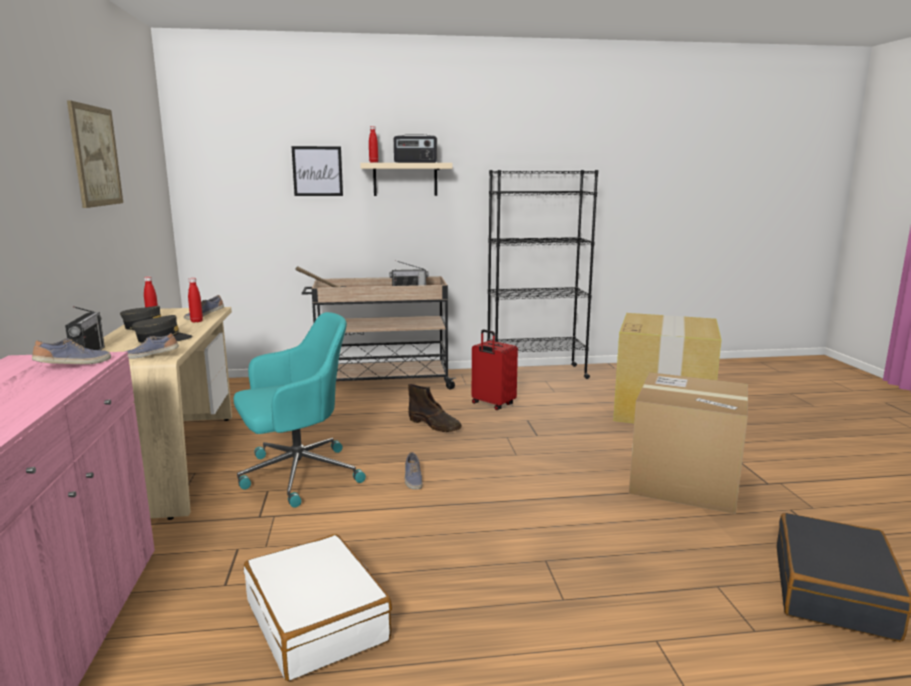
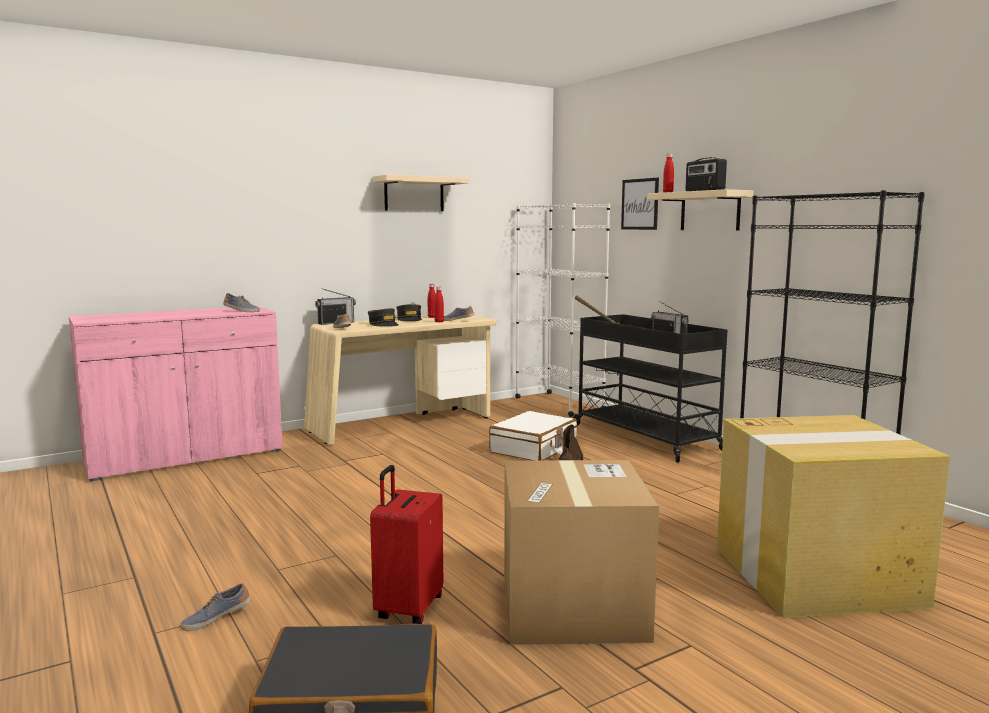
camera: 65 degrees right, 5 degrees down
(95, 156) = (414, 194): picture -> beige shelf
(239, 385) = (559, 404): none -> white bookcase
(297, 475) = (414, 455): turquoise office chair -> none
(317, 620) = (225, 502): white suitcase -> white suitcase (534, 448)
(381, 383) = (643, 437): beige cart -> black cart
(412, 479) = (443, 487): shoe -> shoe (216, 618)
(492, 404) = (663, 485): red suitcase -> red suitcase (408, 608)

